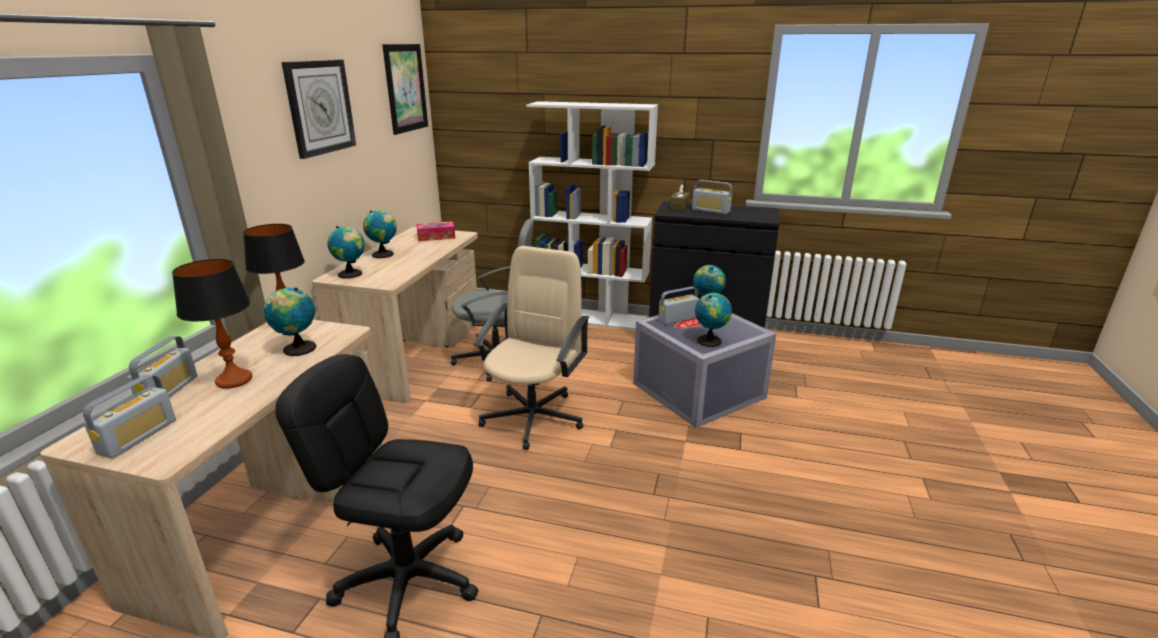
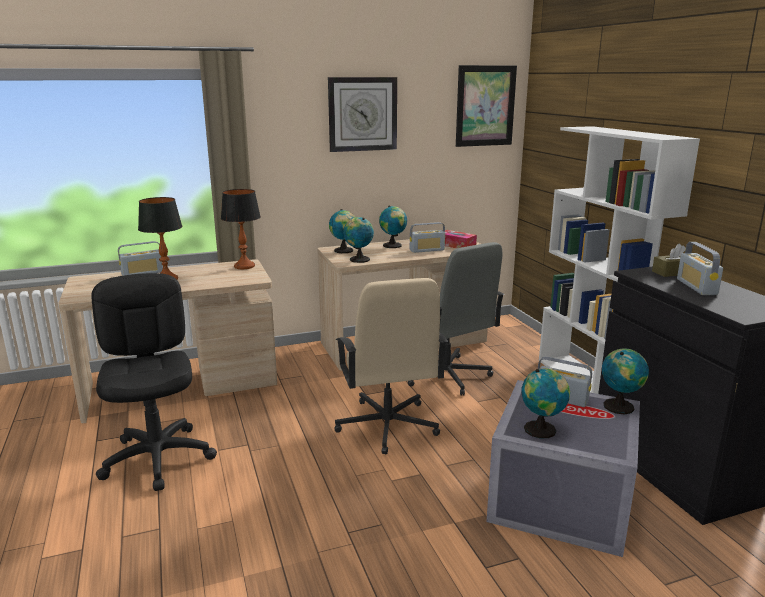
camera: 55 degrees right, 5 degrees down
(138, 436) = (93, 285): radio -> radio (427, 250)
(297, 349) = (218, 277): globe -> globe (358, 259)
(534, 417) = (387, 426): beige office chair -> beige office chair turned 90 degrees clockwise

